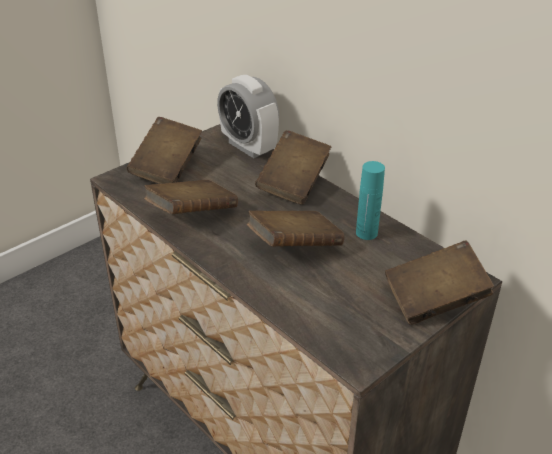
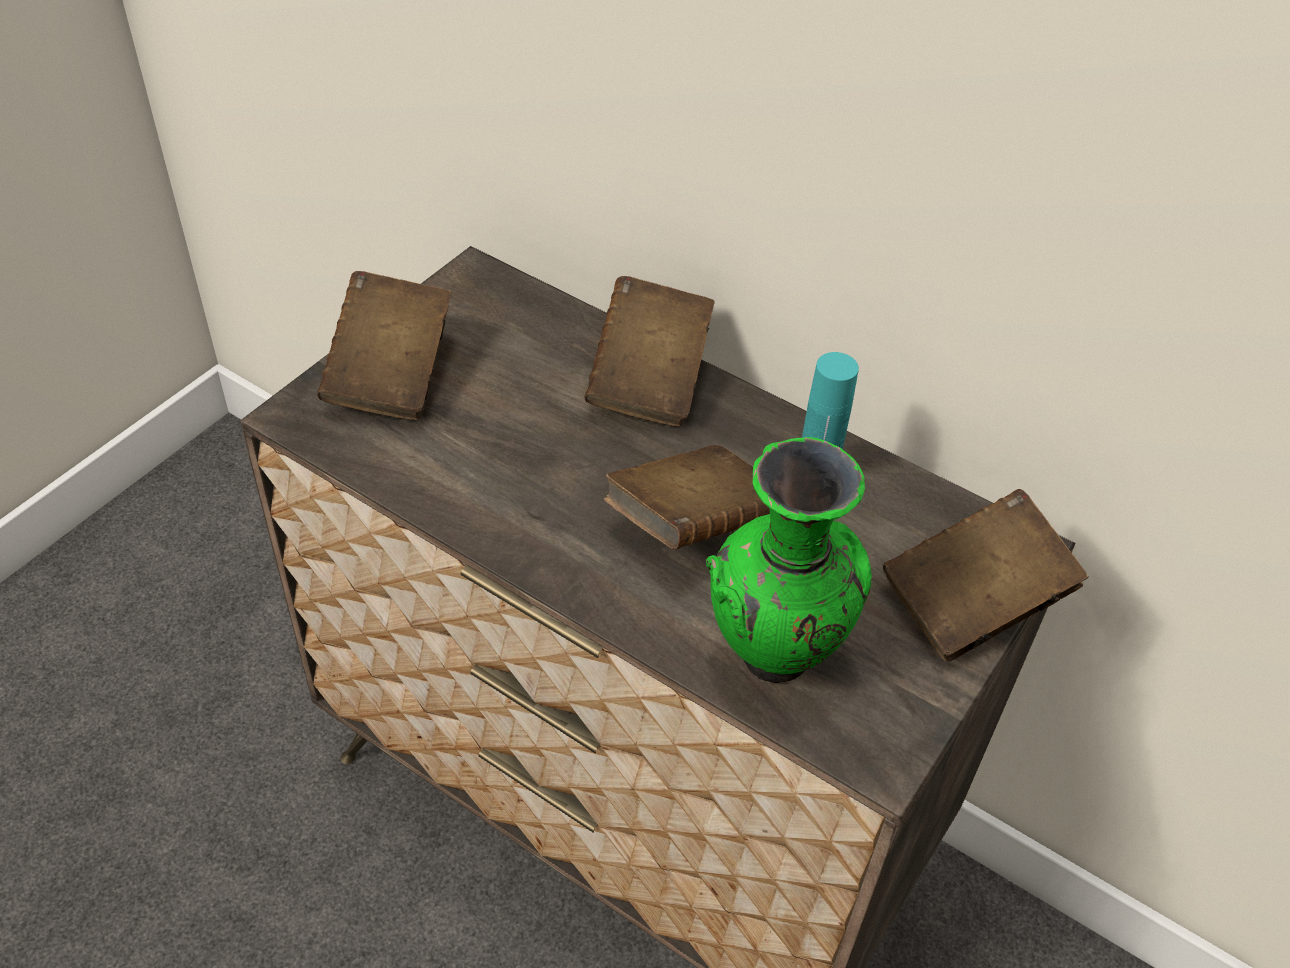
camera: 15 degrees left, 10 degrees up
(192, 214) = (477, 479): brown book -> none
(248, 147) = (536, 303): alarm clock -> none
(314, 311) = (773, 662): none -> green vase

